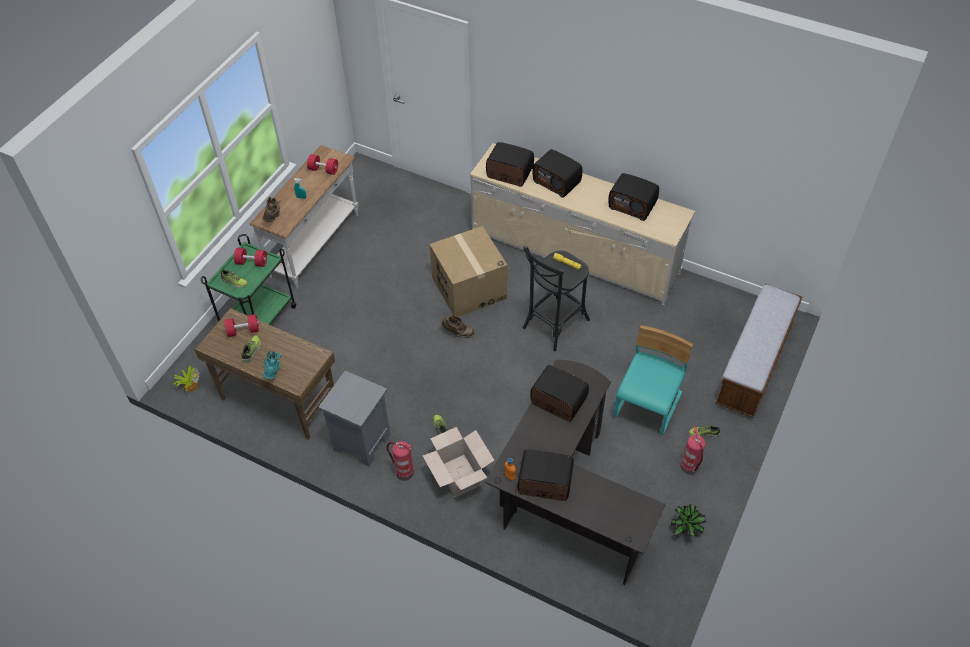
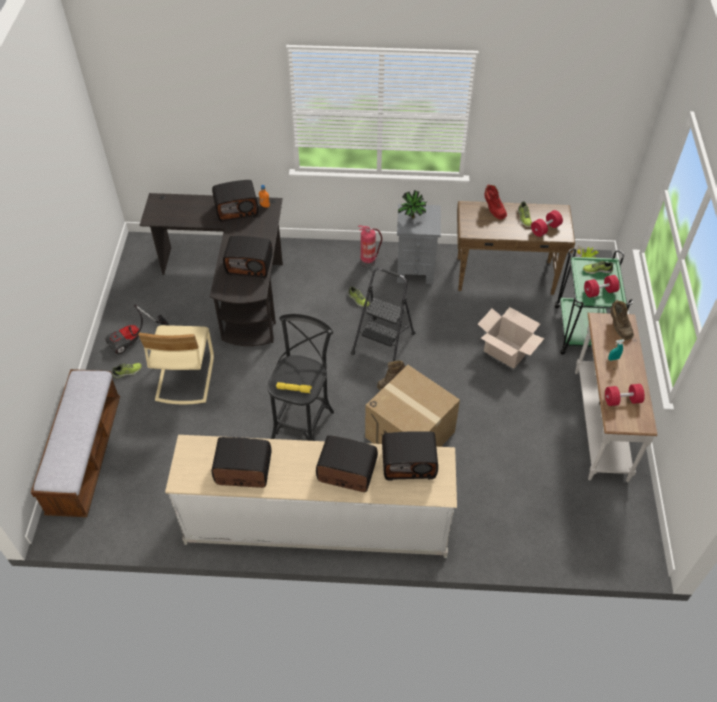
camera: 155 degrees right, 0 degrees up
(273, 371) = (493, 210): turquoise boot -> red boot
(442, 375) = (384, 341): none -> black step ladder
(460, 475) = (323, 273): cardboard box -> cardboard box (505, 351)
(648, 406) = (184, 378): turquoise chair -> beige chair
(685, 529) = (130, 294): potted plant -> potted plant (412, 219)
(690, 467) = (135, 340): fire extinguisher -> vacuum cleaner

